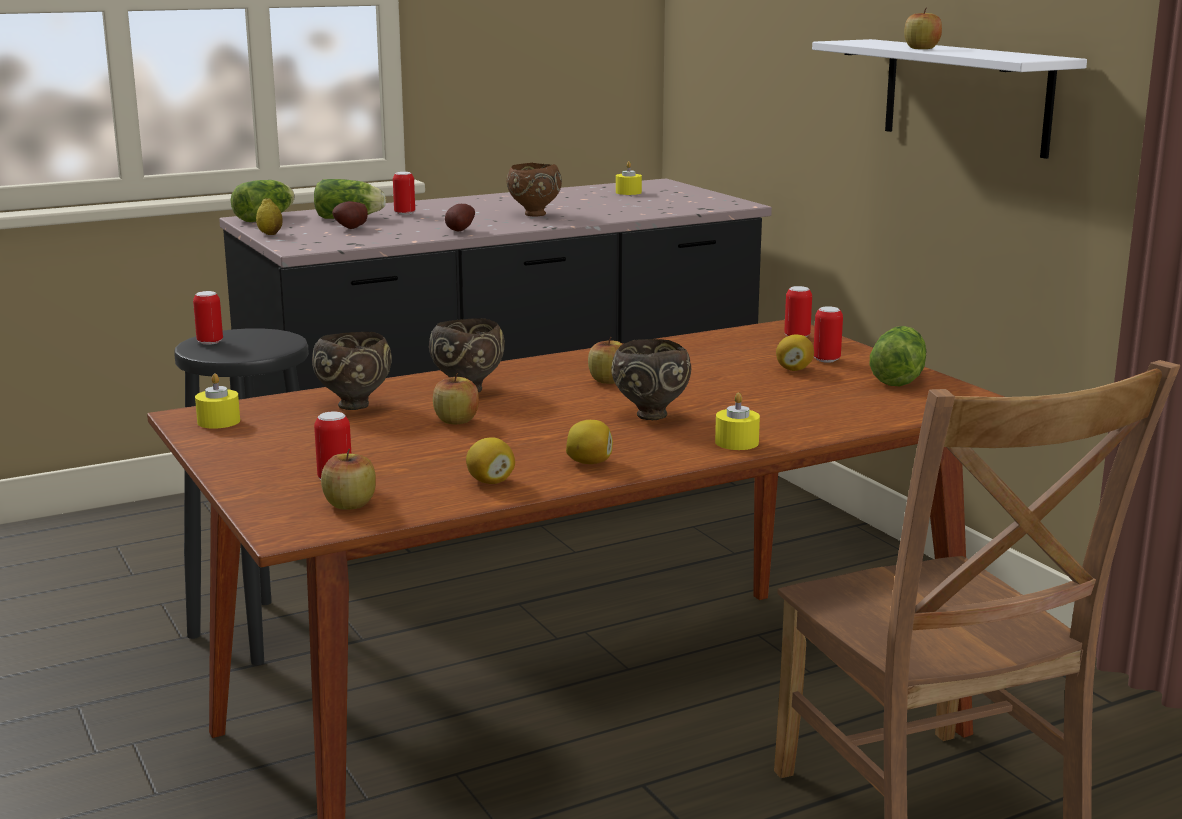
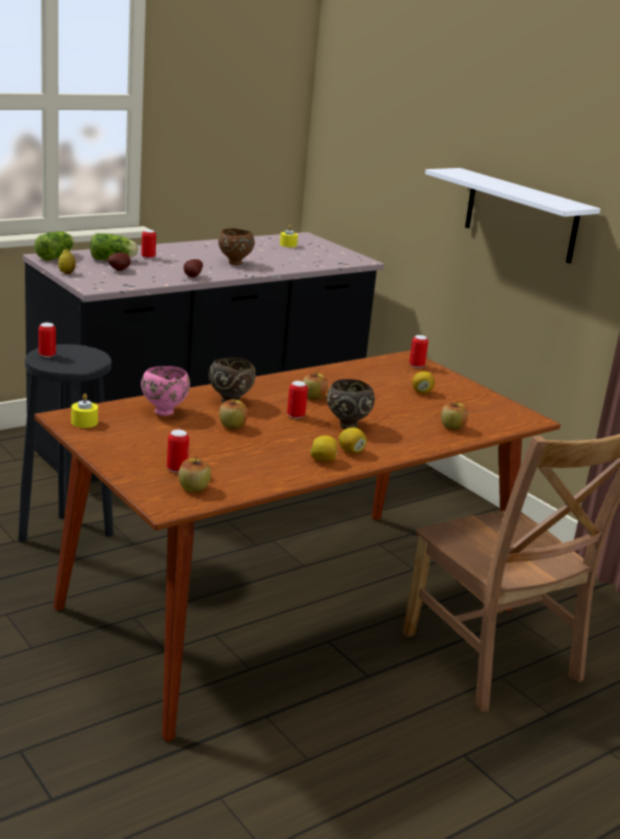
camera: 10 degrees left, 5 degrees up
(355, 405) = (164, 411): brown bowl -> pink bowl
(490, 481) = (270, 473): lemon -> lemon (350, 451)
(736, 442) = (403, 447): yellow candle -> none
(826, 360) = (439, 385): can -> can (295, 416)
(898, 376) = (484, 400): lettuce -> none
(921, 48) = (498, 186): apple -> apple (452, 427)

